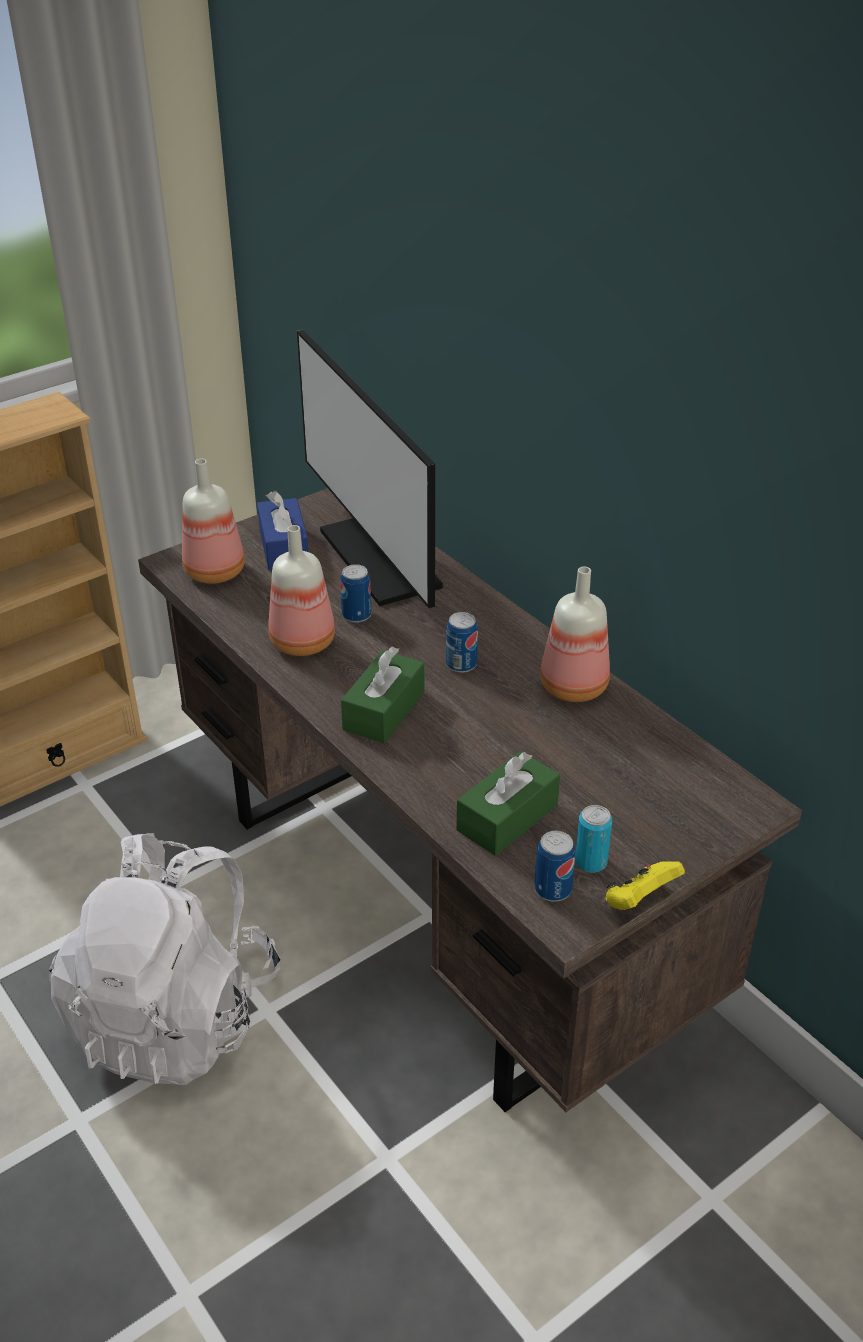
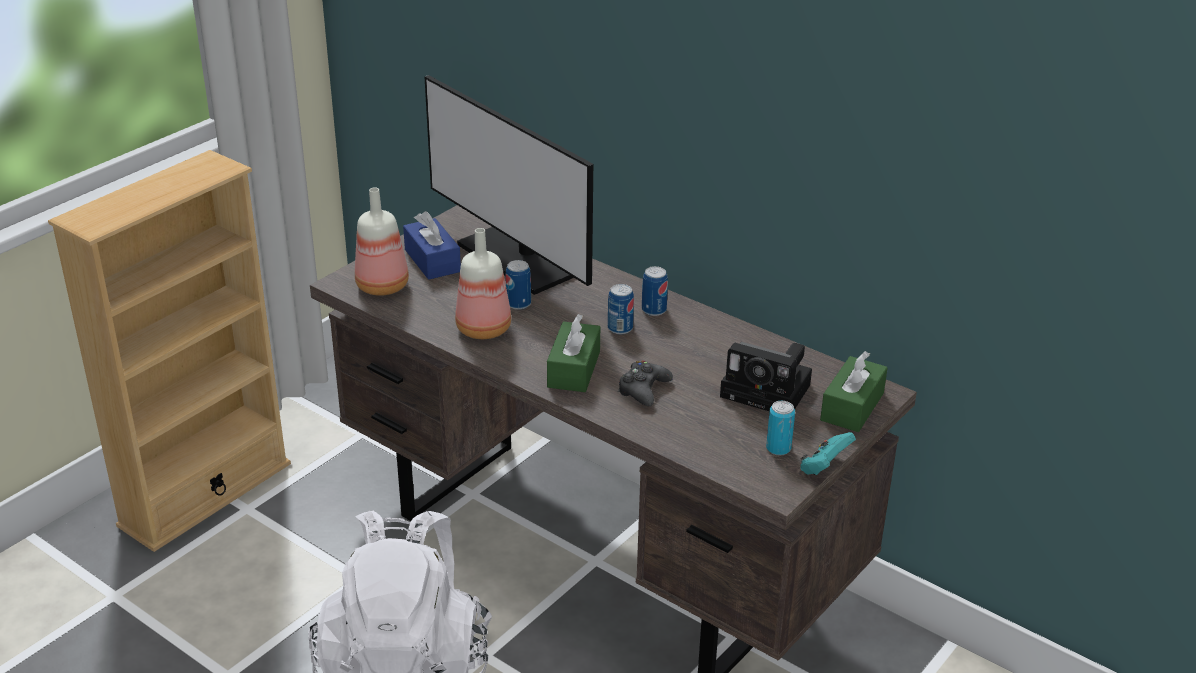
camera: 15 degrees left, 5 degrees down
(455, 751) = (643, 389): none -> black game controller
(507, 817) = (703, 428): green tissue box -> green tissue box (852, 406)
(553, 889) = (758, 470): can -> can (654, 310)
(573, 688) = (715, 333): bottle -> none
(610, 779) = (769, 391): none -> camera
(639, 900) = (824, 467): yellow game controller -> turquoise game controller

